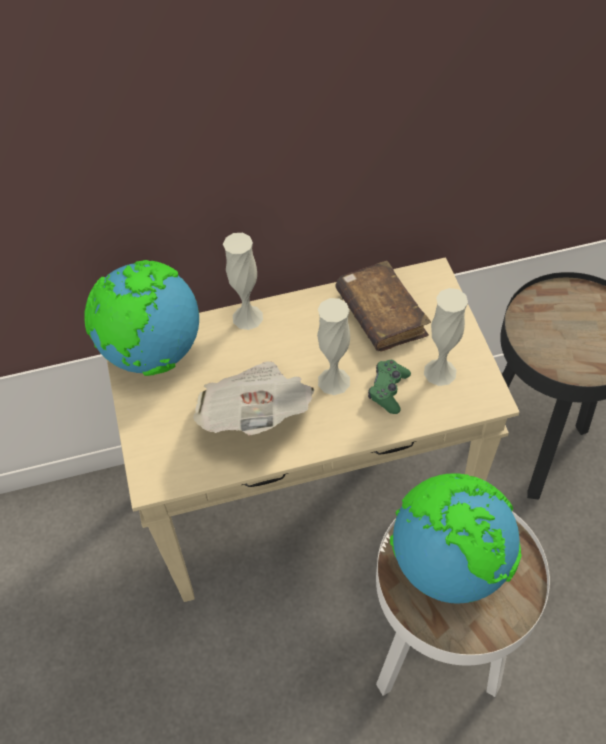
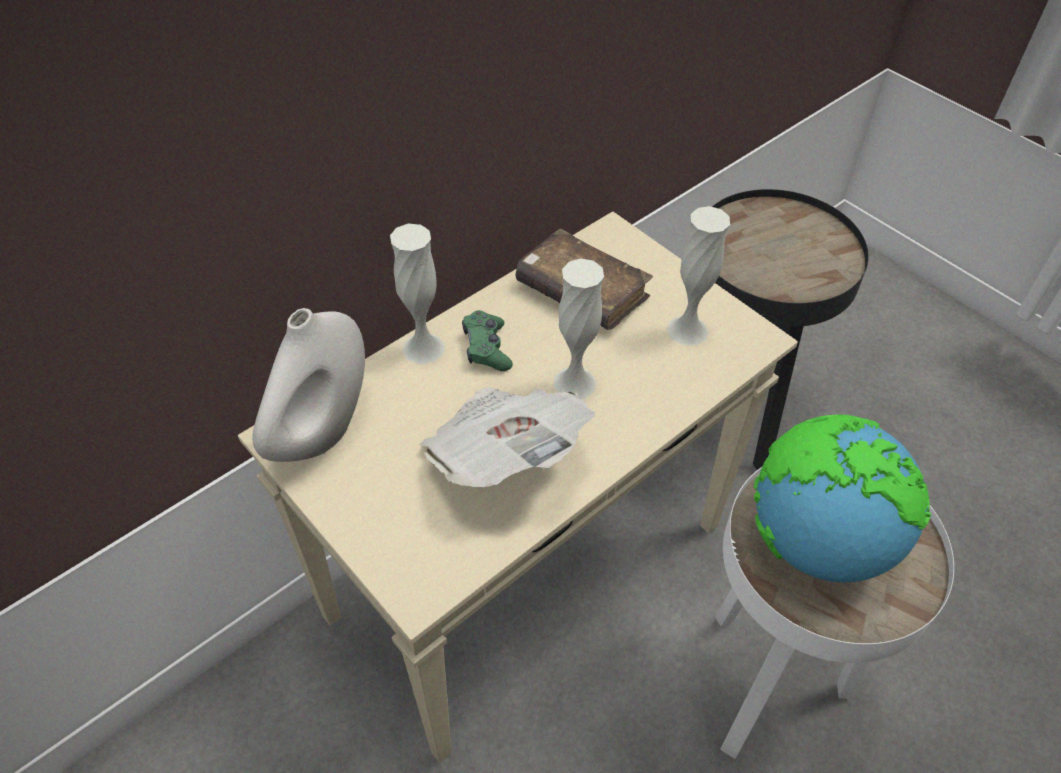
camera: 30 degrees left, 5 degrees down
(152, 352) = (322, 432): globe -> white vase
(388, 390) = (644, 370): green game controller -> green game controller (486, 348)

